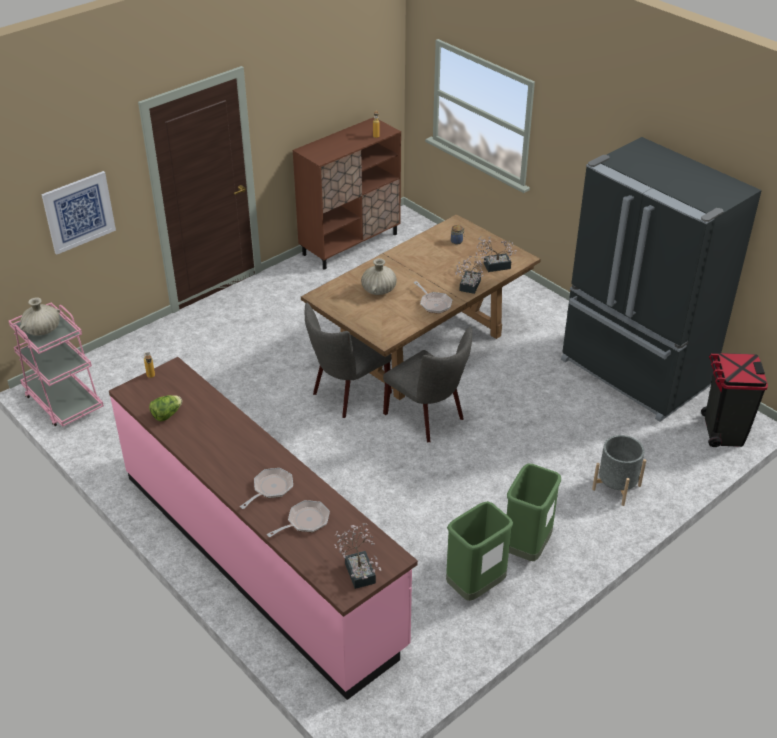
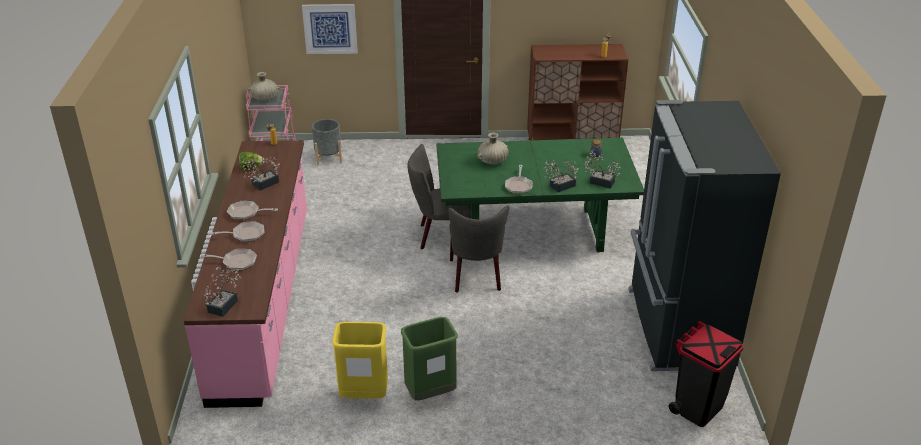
camera: 40 degrees right, 5 degrees down
(207, 426) = (262, 184): none -> potted plant
(237, 466) = (246, 213): none -> frying pan
(422, 347) = (534, 231): brown dining table -> green dining table
(475, 587) = (364, 395): green trash can -> yellow trash can
(616, 487) = (551, 395): grey planter -> grey planter (328, 158)

